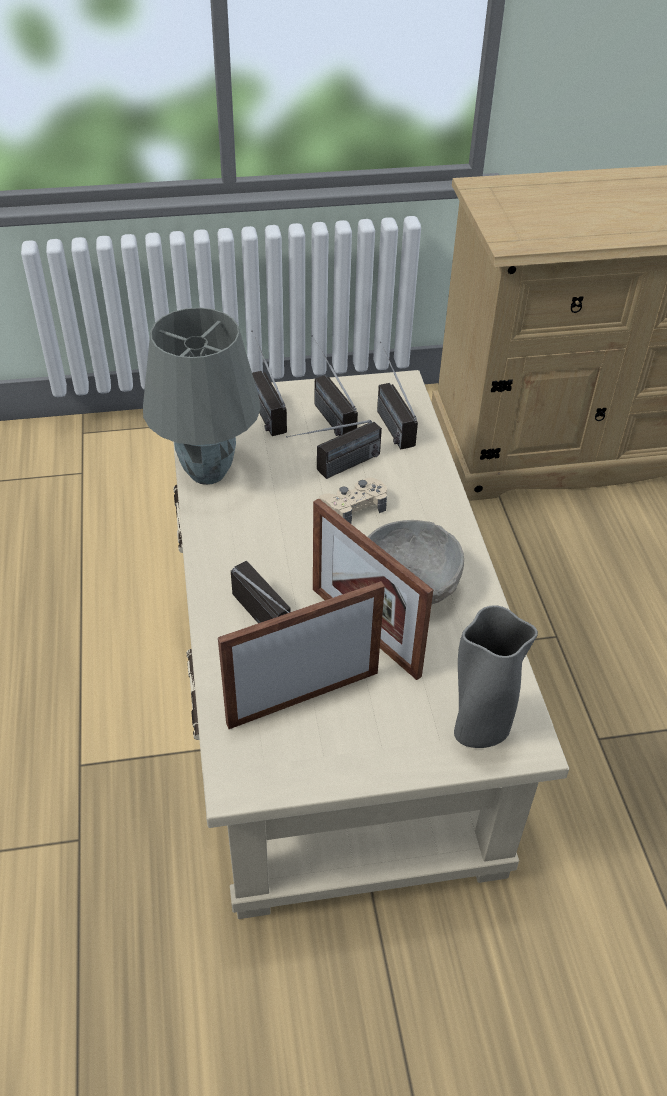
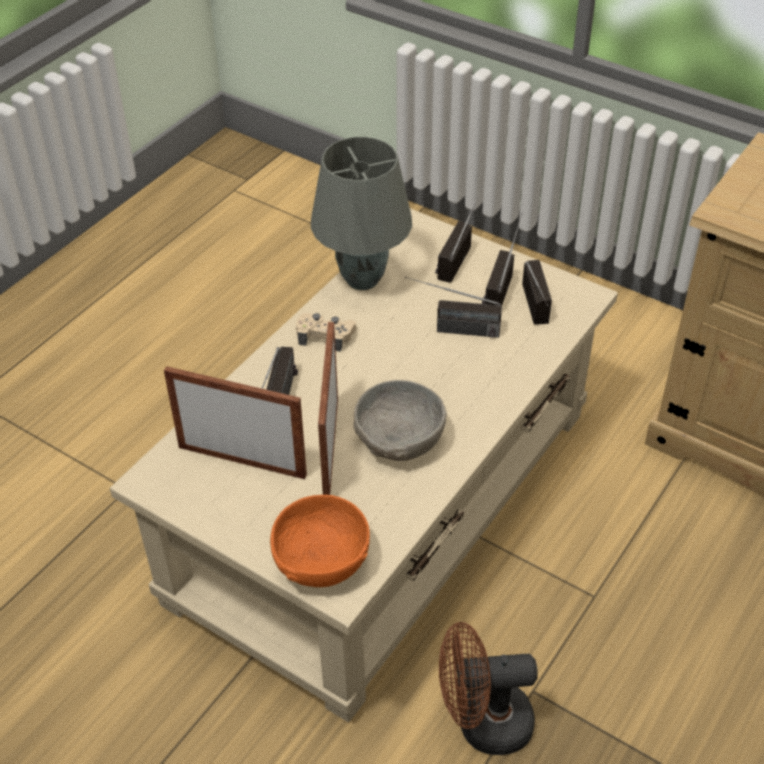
camera: 45 degrees right, 0 degrees up
(354, 506) = (432, 362): beige game controller -> beige game controller (325, 335)
(387, 418) = (540, 314): radio -> radio turned 150 degrees clockwise
(479, 731) = (320, 560): grey vase -> orange bowl
(596, 792) = (482, 723): none -> brown fan

